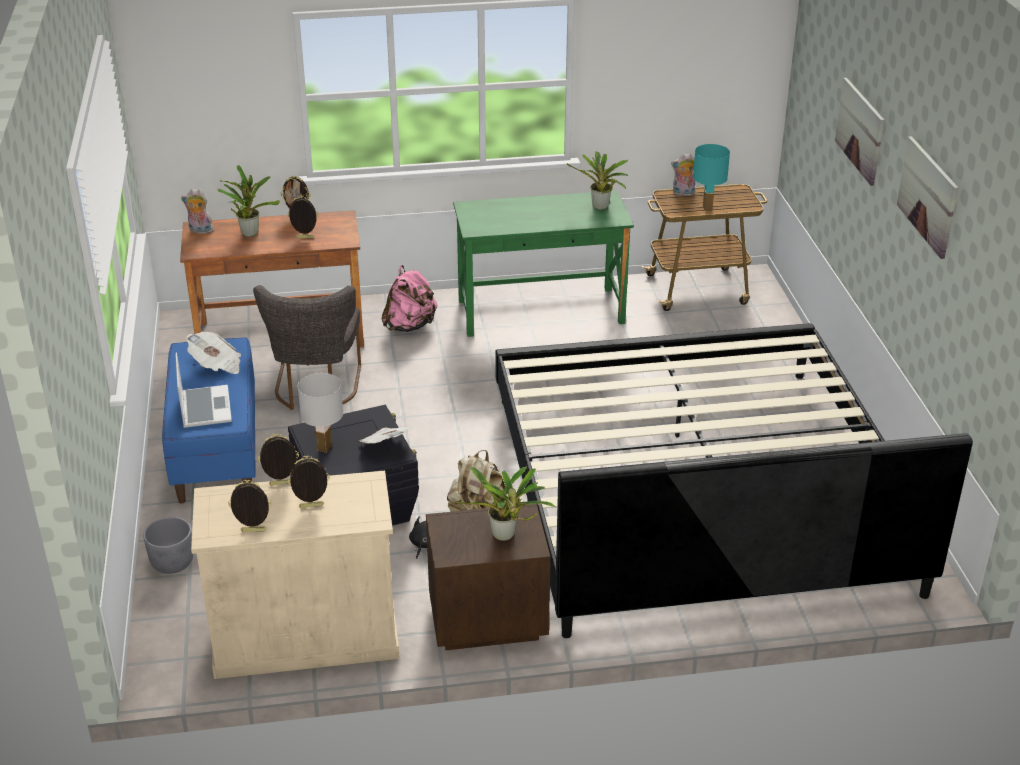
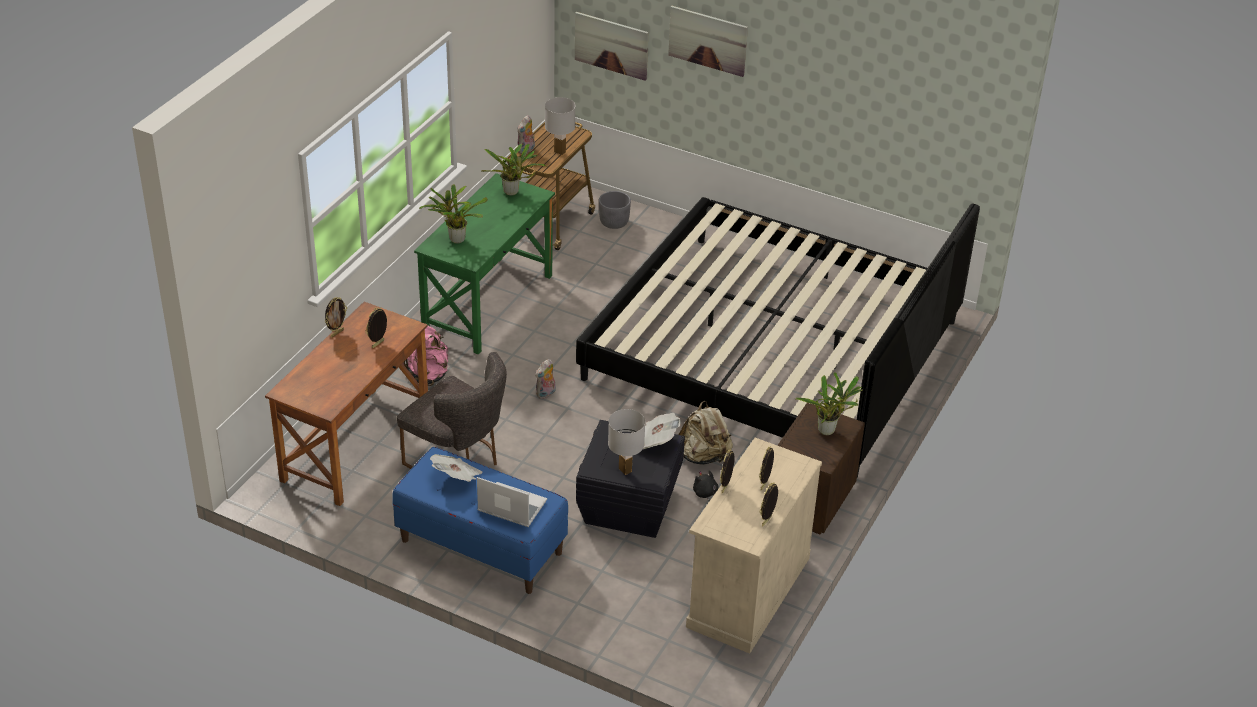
camera: 55 degrees left, 5 degrees up
(172, 563) = (600, 625): grey planter -> grey planter (614, 222)
(200, 231) = (294, 392): plush toy -> plush toy (546, 394)
(250, 232) = (331, 367): potted plant -> potted plant (455, 239)
(707, 208) = (559, 152): turquoise table lamp -> white table lamp
(927, 196) = (833, 67): picture -> picture (611, 45)

